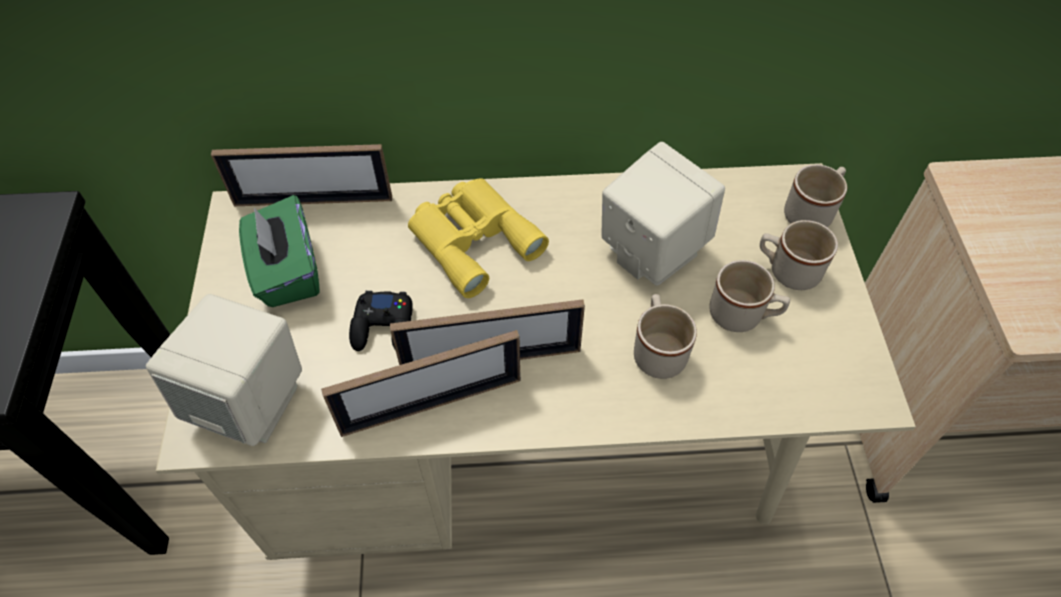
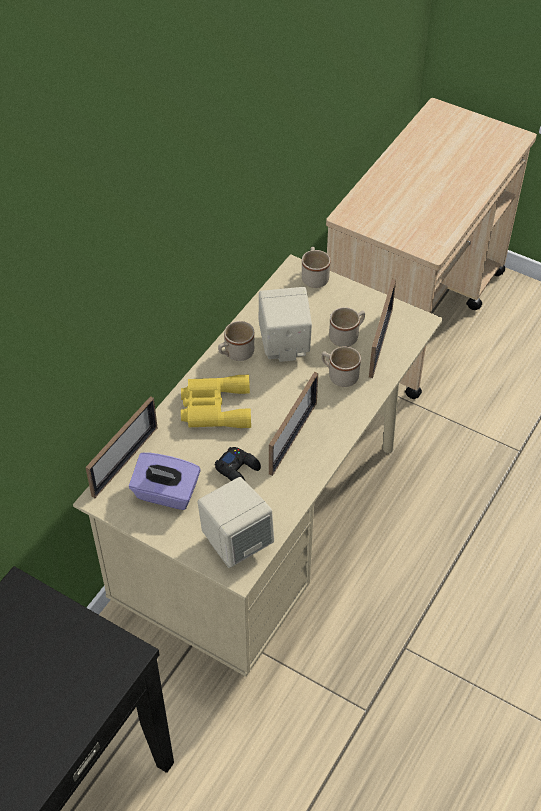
camera: 55 degrees left, 5 degrees down
(287, 272) = (166, 494): green tissue box -> purple tissue box
(431, 405) = (298, 472): picture frame -> picture frame (380, 343)
(787, 270) = (337, 306): beige mug -> beige mug (235, 354)

